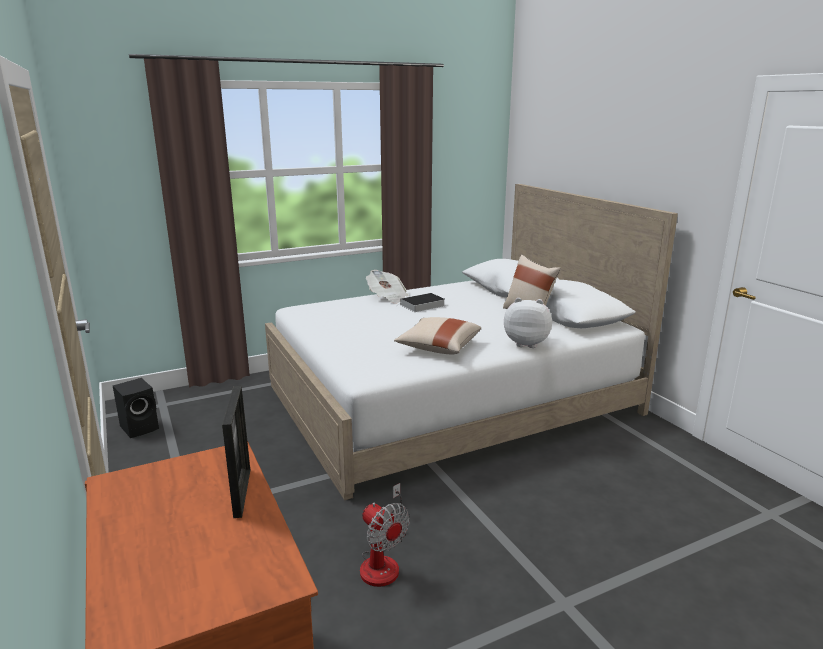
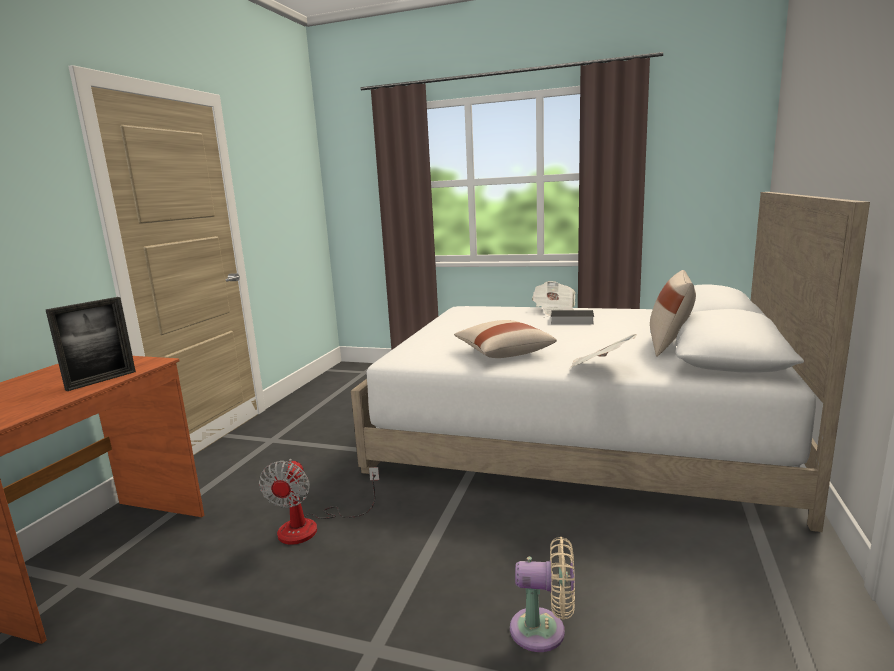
camera: 45 degrees right, 5 degrees down
(141, 427) = (332, 382): black speaker -> none
(526, 343) = (600, 368): plush toy -> newspaper
(621, 534) = (544, 630): none -> beige fan

